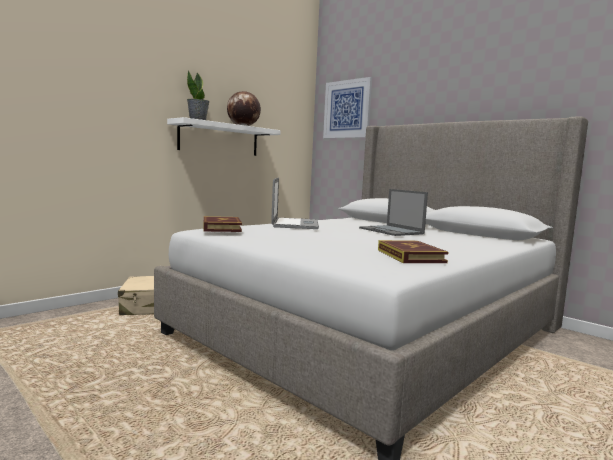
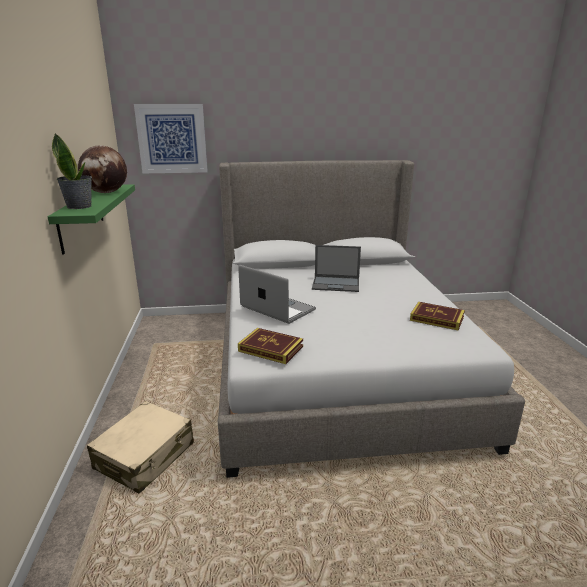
camera: 50 degrees left, 15 degrees up
(219, 139) = (81, 216): white shelf -> green shelf

